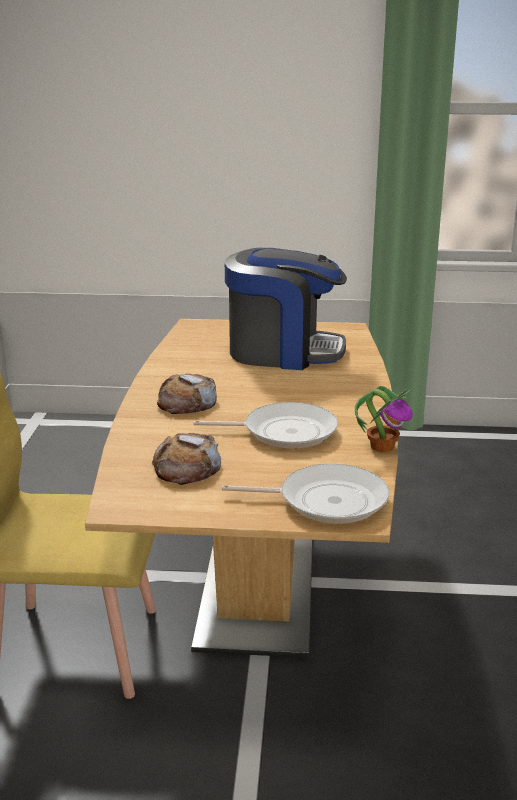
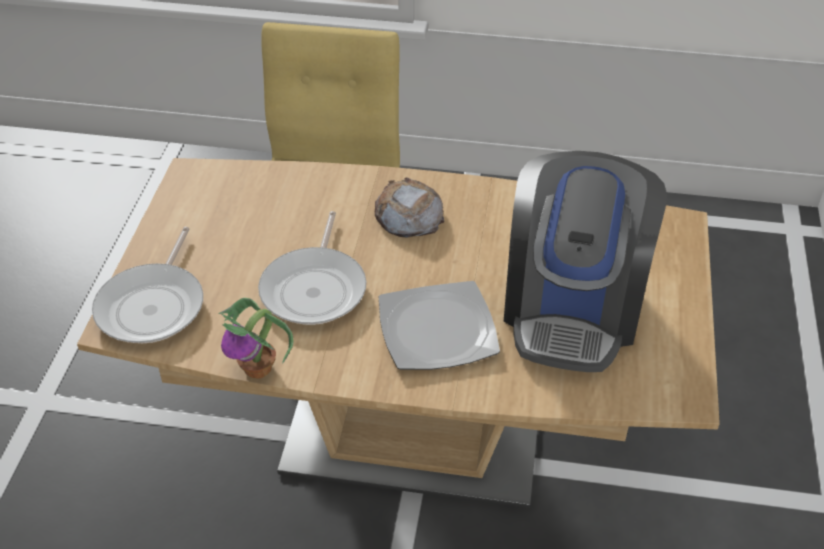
camera: 95 degrees right, 20 degrees up
(187, 467) = (252, 214): bread -> none
(318, 389) = (436, 330): none -> plate

